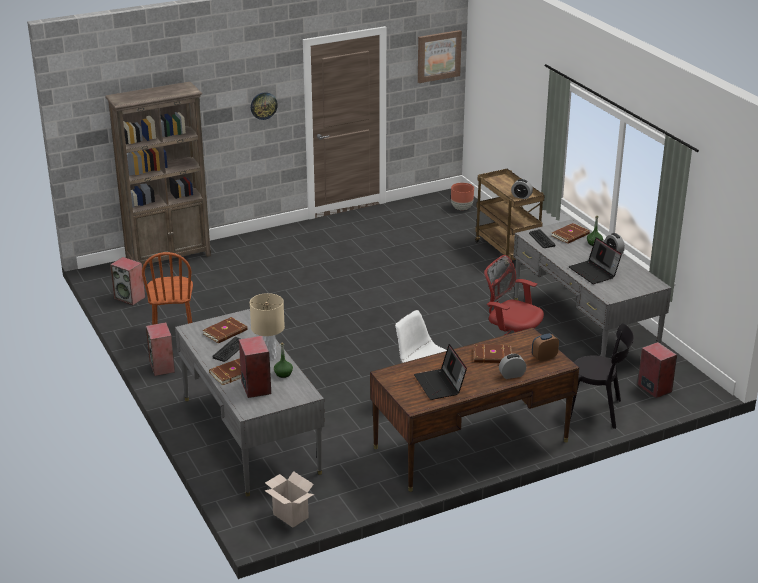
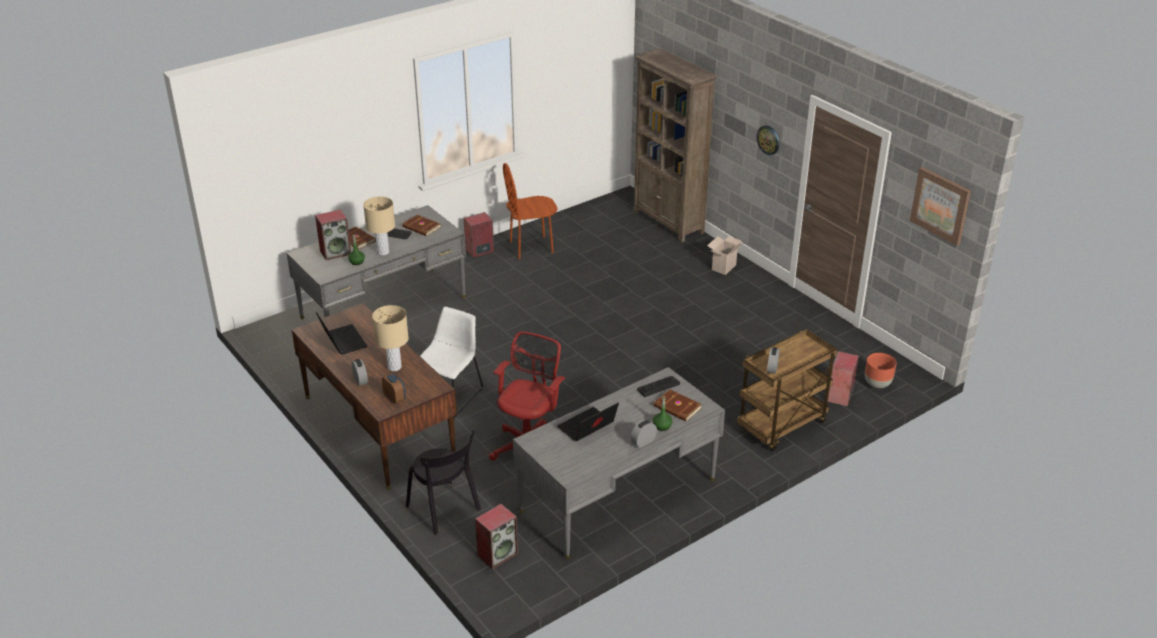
camera: 80 degrees right, 5 degrees up
(130, 298) = (588, 217): speaker -> speaker (840, 396)
(289, 516) = (274, 341): cardboard box -> cardboard box (723, 267)
(440, 385) = (342, 341): laptop -> laptop turned 90 degrees clockwise
(493, 356) = (394, 367): brown book -> beige table lamp
(597, 411) = (445, 509): black chair -> black chair turned 45 degrees counterclockwise

